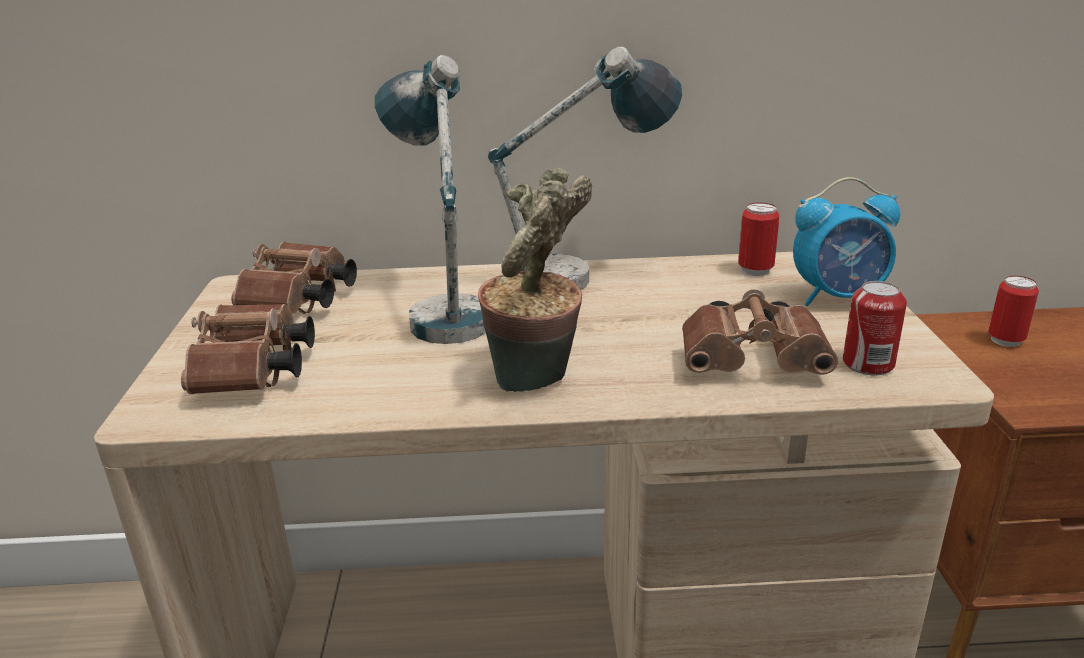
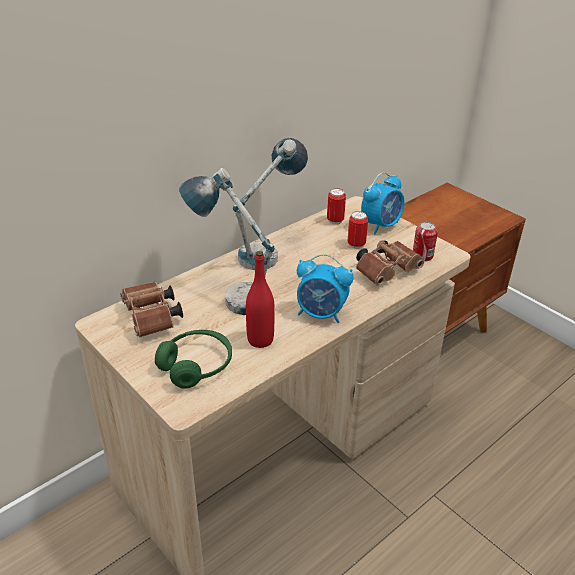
camera: 40 degrees left, 10 degrees up
(253, 373) = (196, 365): brown binoculars -> green headphones
(388, 378) = (260, 340): none -> red bottle
(537, 381) = (321, 314): potted plant -> alarm clock
(1005, 340) = (422, 217): can -> can (356, 245)

